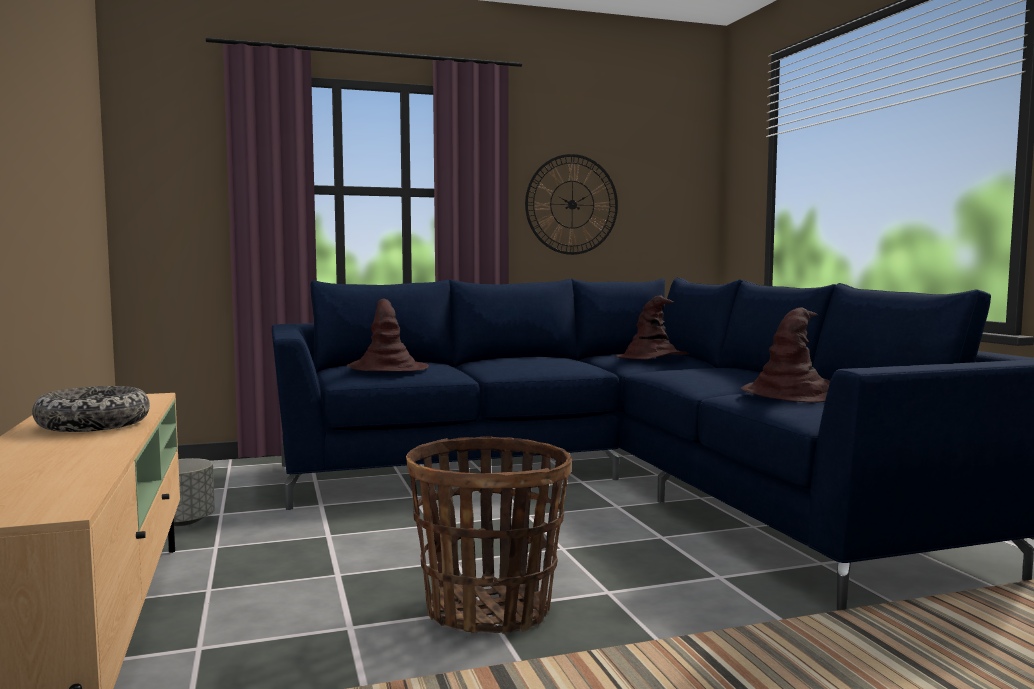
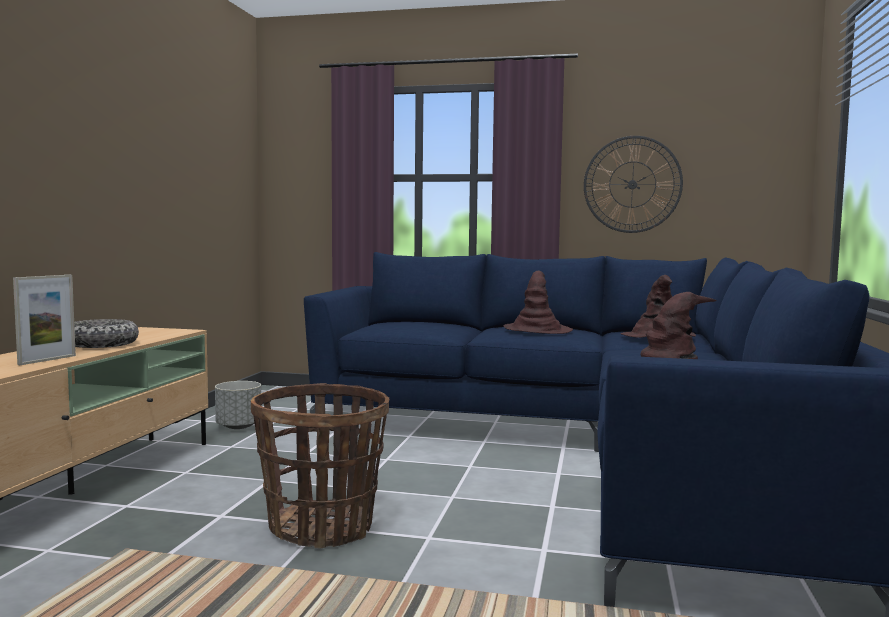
camera: 30 degrees right, 0 degrees up
(91, 453) = (47, 360): none -> picture frame
(387, 368) = (402, 326): brown hat -> brown hat (537, 330)

